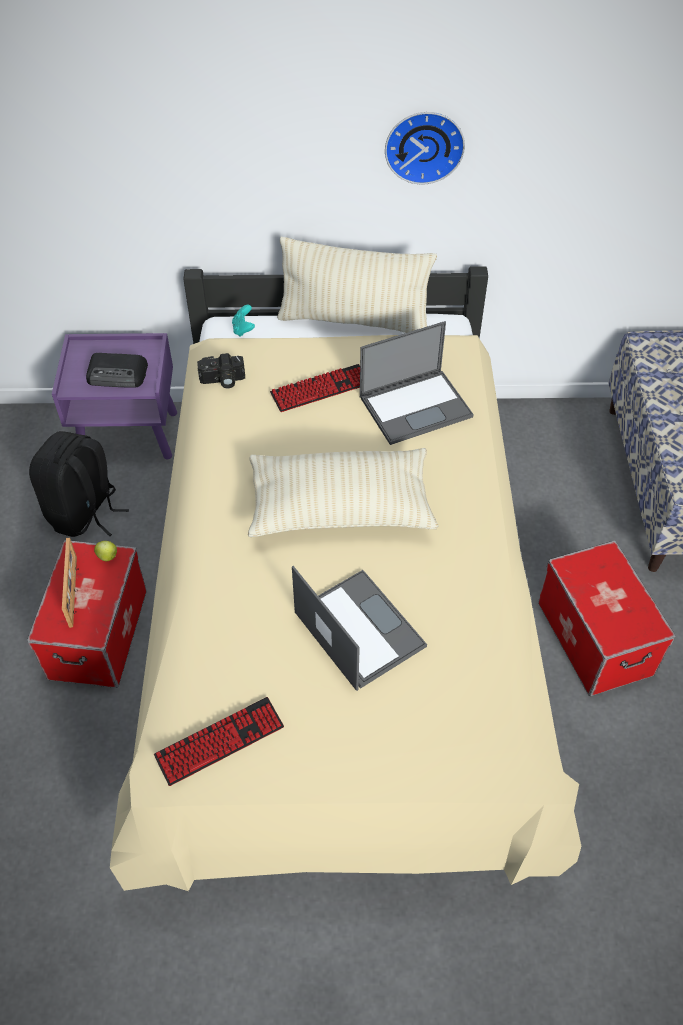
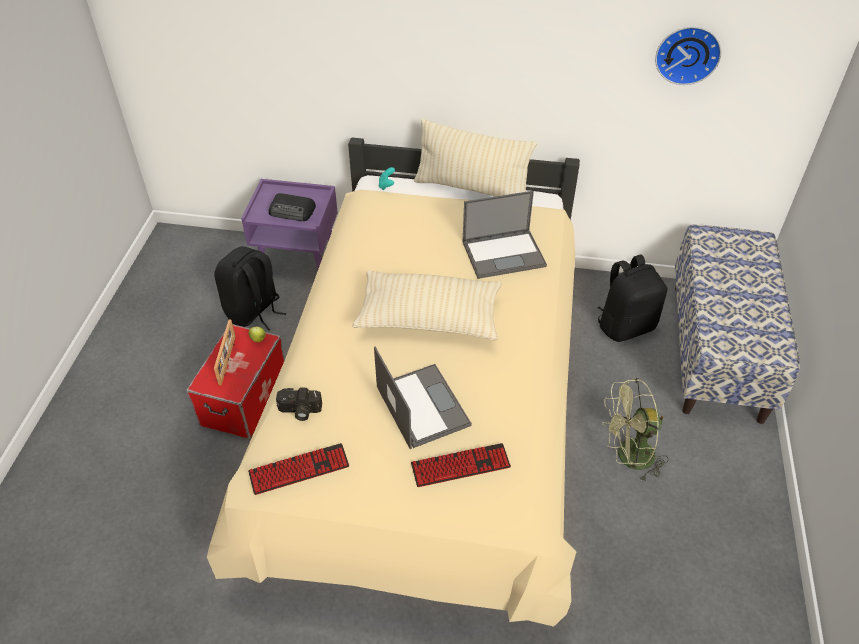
camera: 10 degrees right, 5 degrees down
(222, 380) = (362, 219): camera -> camera (299, 411)
(320, 389) = (434, 233): keyboard -> keyboard (460, 466)
(424, 145) = (534, 59): wall clock -> wall clock (687, 53)
(559, 467) = (625, 325): none -> black backpack
(595, 638) = (628, 457): storage box -> green fan

